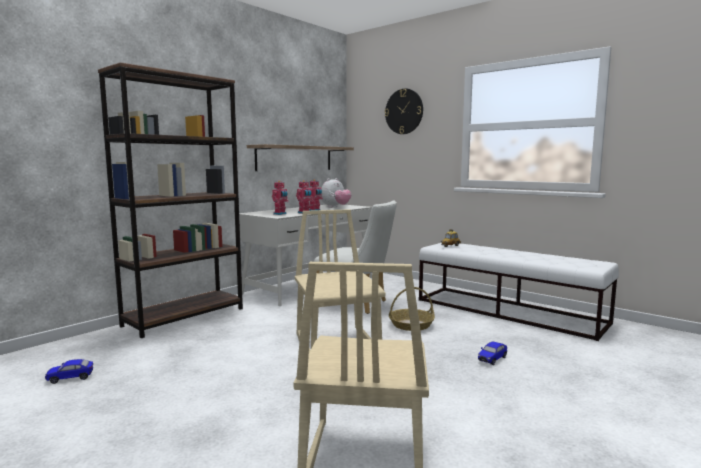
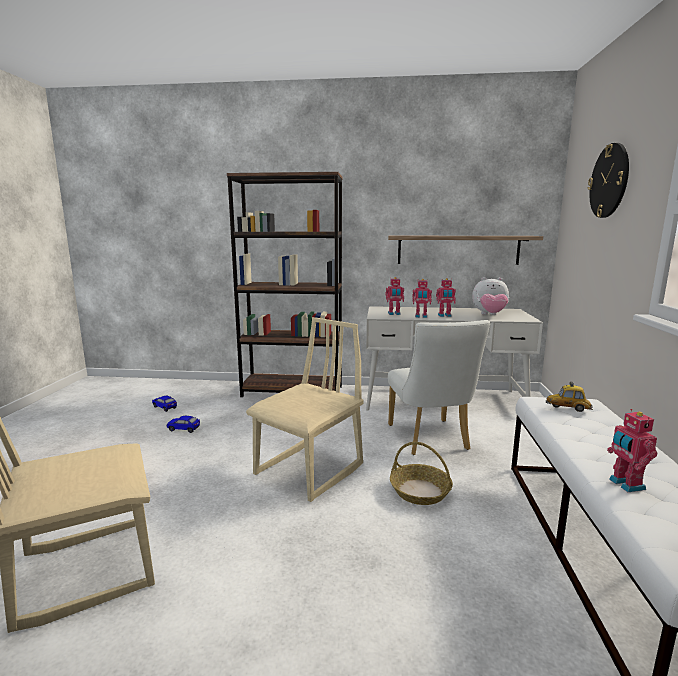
camera: 55 degrees right, 5 degrees up
(492, 359) = (388, 591): toy car -> toy car (183, 429)
(532, 259) = (625, 484): none -> toy robot

